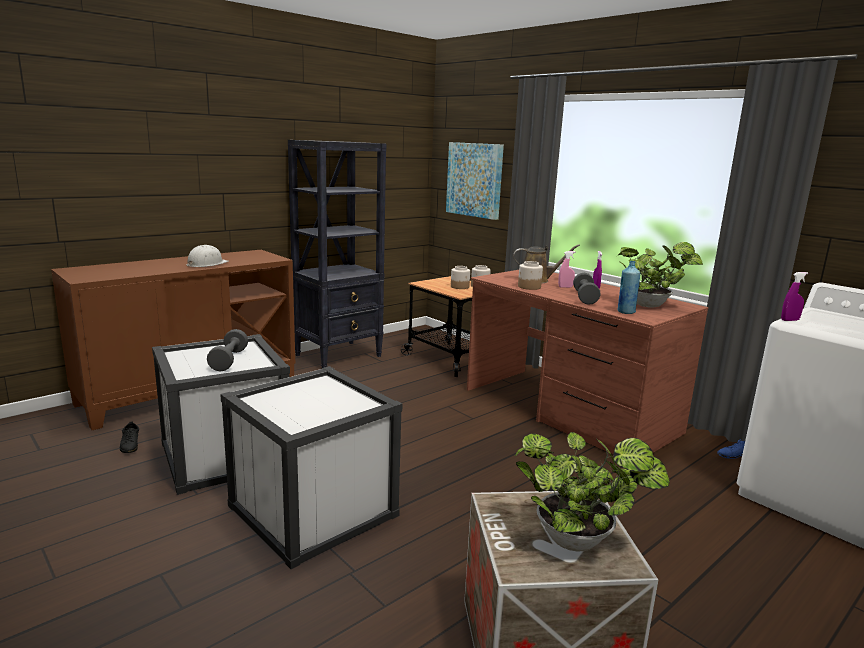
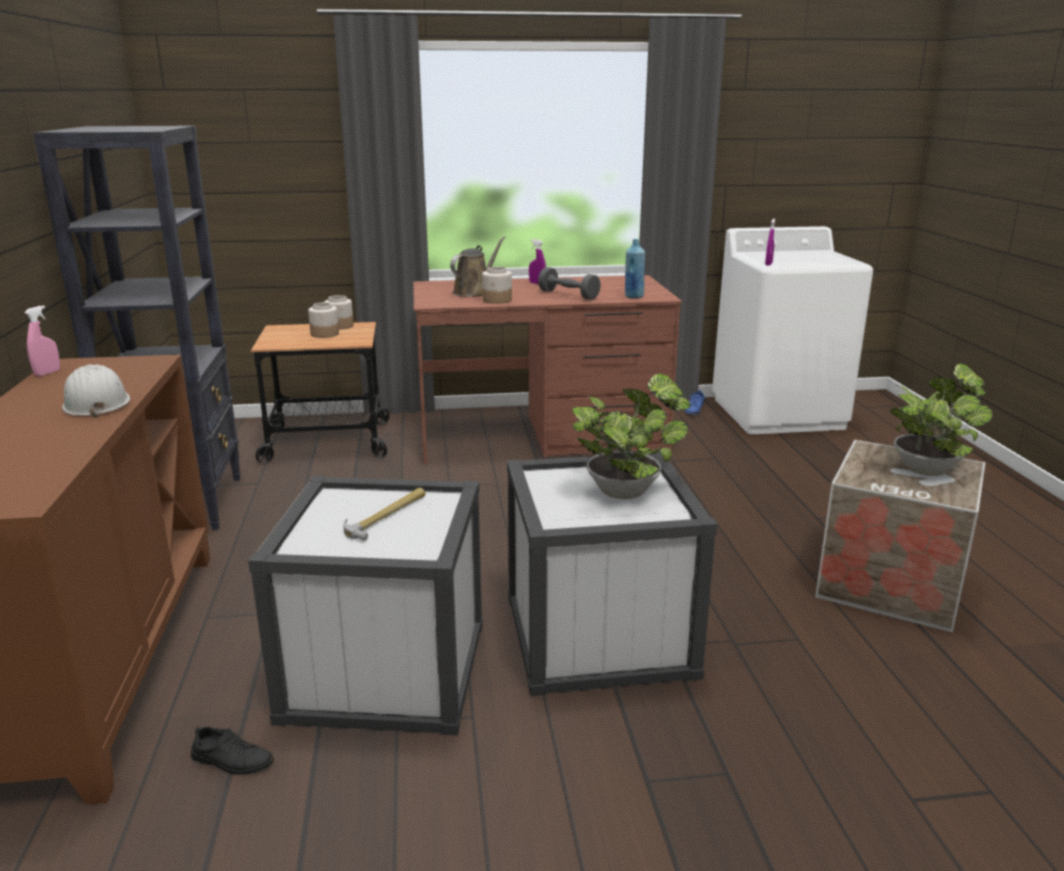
camera: 55 degrees left, 5 degrees up
(229, 360) = (387, 516): grey dumbbell -> hammer
(474, 180) = (253, 172): picture -> none
(565, 287) = (519, 291): pink spray bottle -> pink spray bottle (47, 373)
(651, 305) = (624, 285): potted plant -> potted plant (627, 490)

